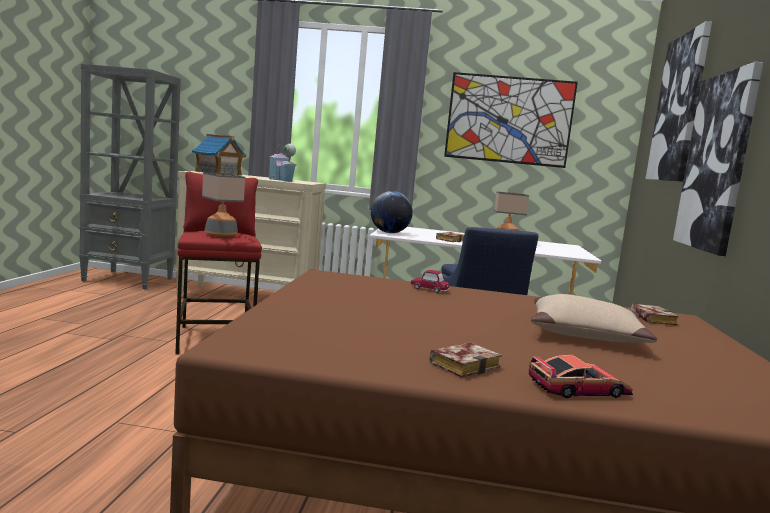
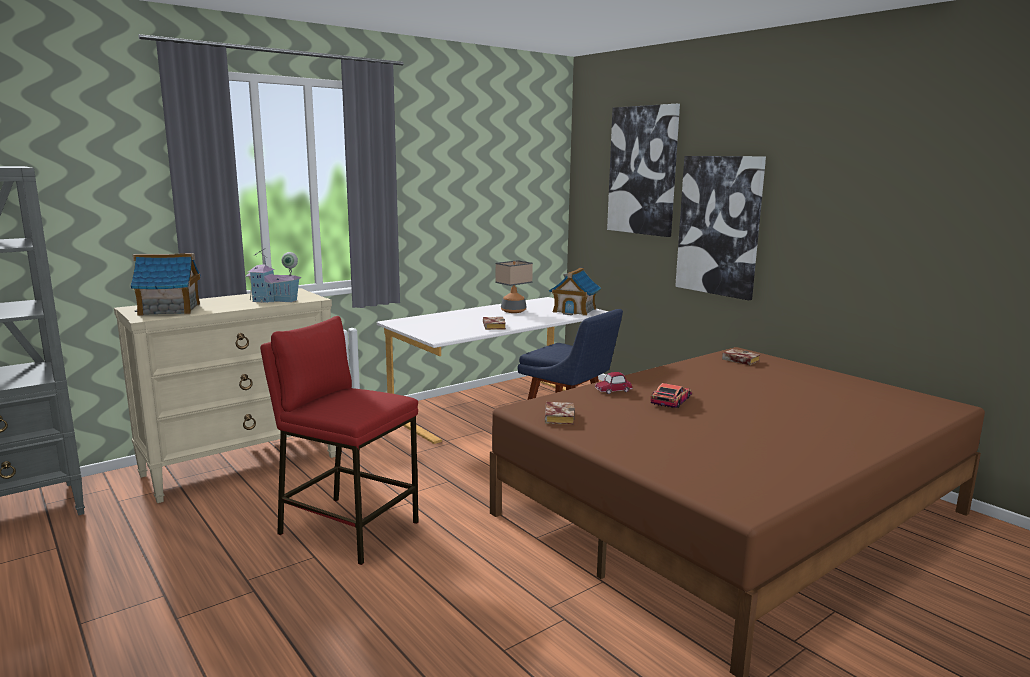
camera: 45 degrees left, 5 degrees up
(221, 235) = (365, 402): table lamp -> none
(389, 233) = (435, 335): globe -> none
(464, 365) = (818, 446): book -> book (557, 417)
(509, 120) = (470, 181): picture -> none
(565, 251) = (574, 310): none -> toy house
(579, 389) = (873, 434): toy car -> toy car (671, 401)
(585, 334) = (765, 390): beige pillow -> none

